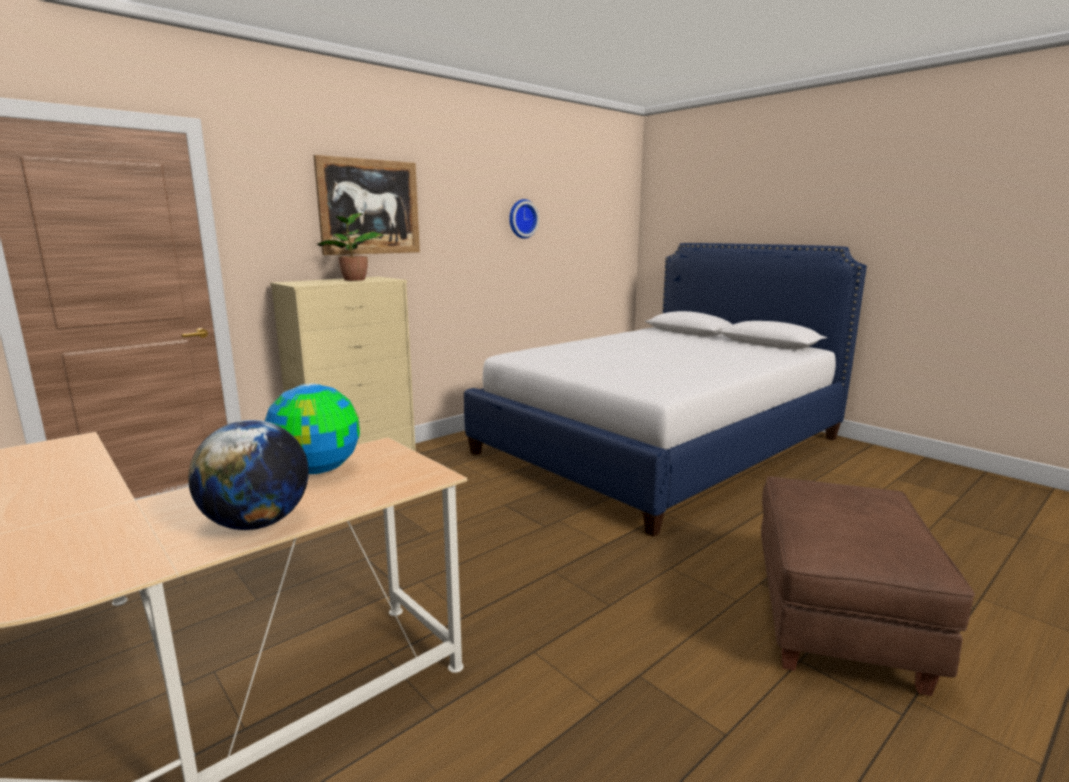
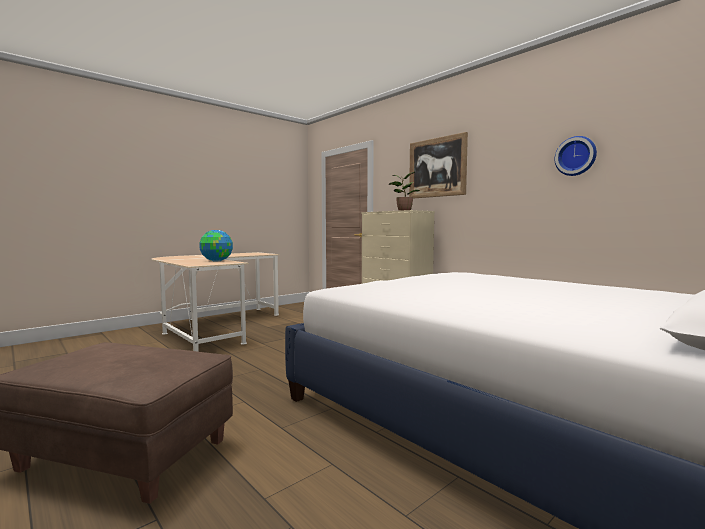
camera: 90 degrees right, 10 degrees down
(257, 523) = (178, 260): globe -> none

